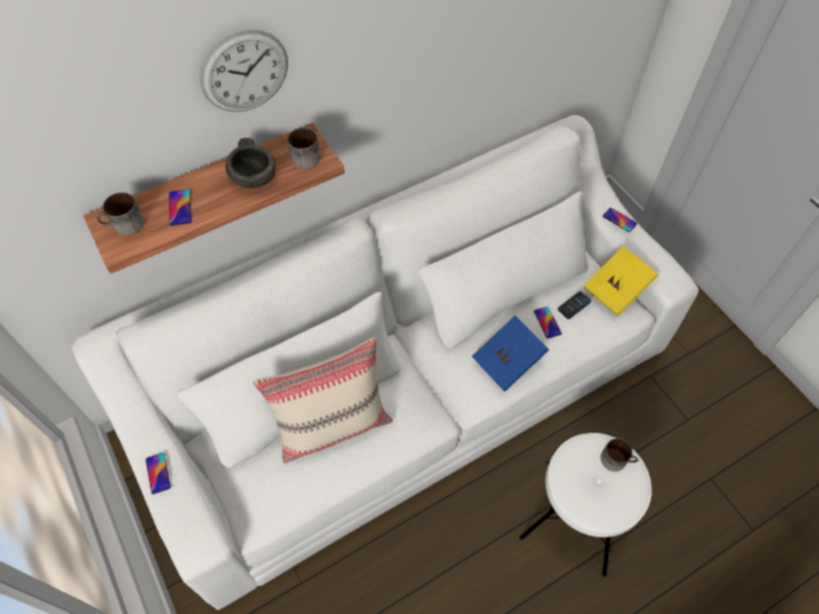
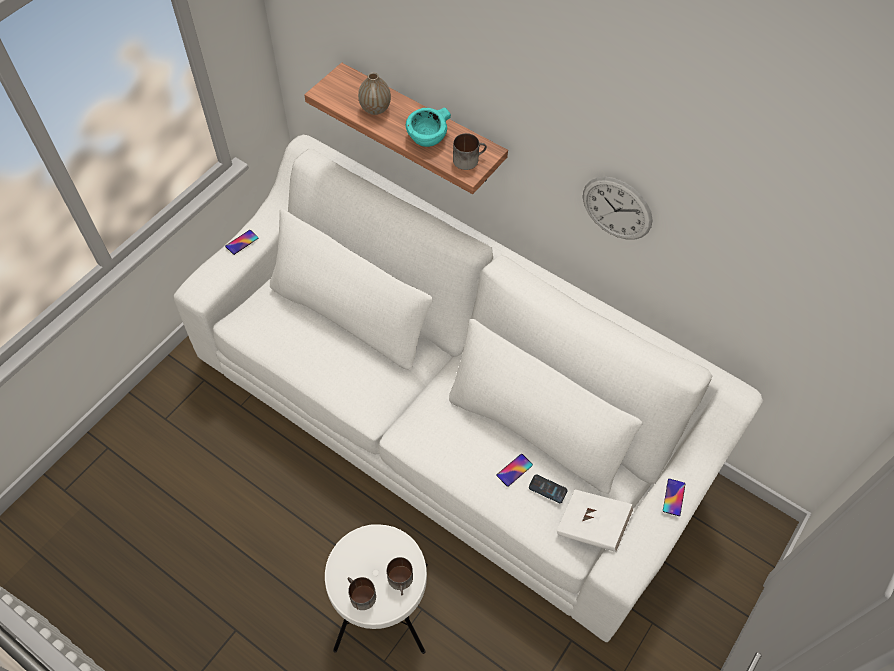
camera: 65 degrees right, 0 degrees up
(124, 225) = (343, 87): mug -> mug (359, 595)
(180, 207) = (375, 109): phone -> vase
(245, 72) = (469, 66): wall clock -> wall clock (617, 208)
(255, 178) = (427, 138): grey bowl -> turquoise bowl
(333, 425) = (332, 339): beige pillow -> none
(508, 361) = (456, 450): blue book -> none
(616, 289) = (592, 526): yellow book -> white book

